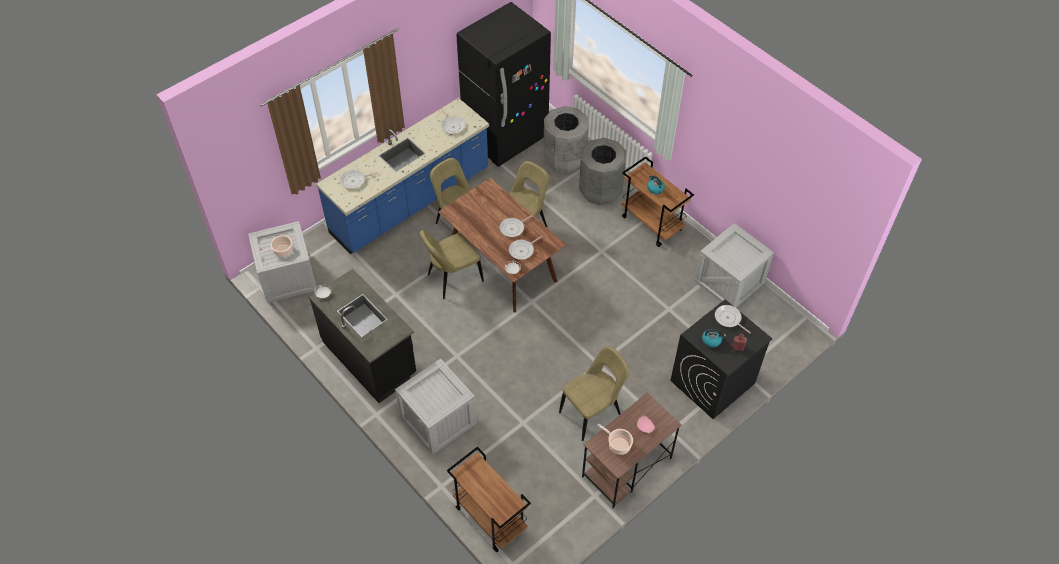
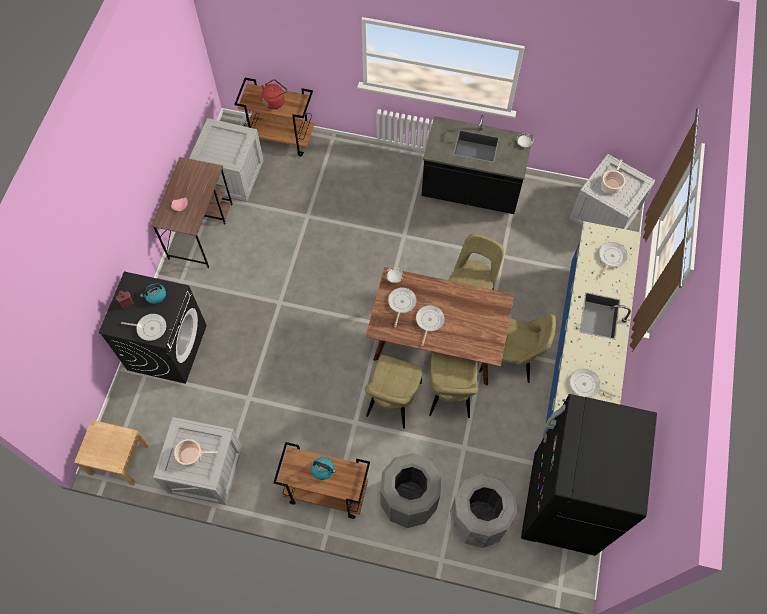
camera: 145 degrees right, 10 degrees up
(439, 420) = (374, 180): crate -> crate (230, 175)
(488, 488) = (275, 101): none -> red kettle
(592, 412) = (256, 257): beige chair -> beige chair (392, 402)
(618, 444) = (194, 180): cooking pot -> cooking pot (192, 455)
(791, 323) = (119, 459): none -> beige nightstand

